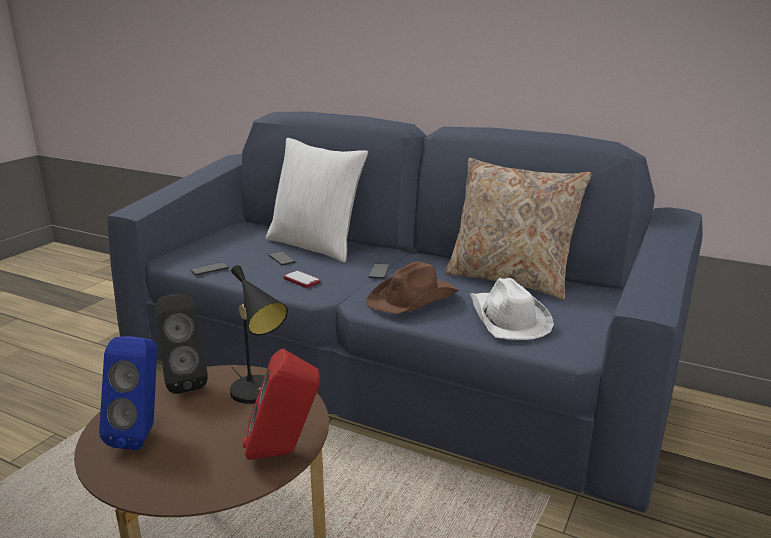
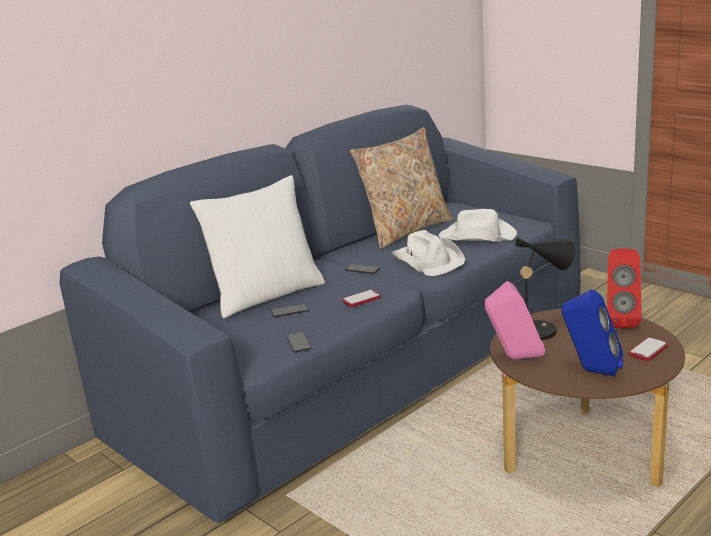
camera: 70 degrees left, 0 degrees up
(185, 381) = (514, 358): black speaker -> pink speaker
(189, 479) = (648, 350): none -> phone
(414, 298) = (428, 260): brown hat -> white hat

